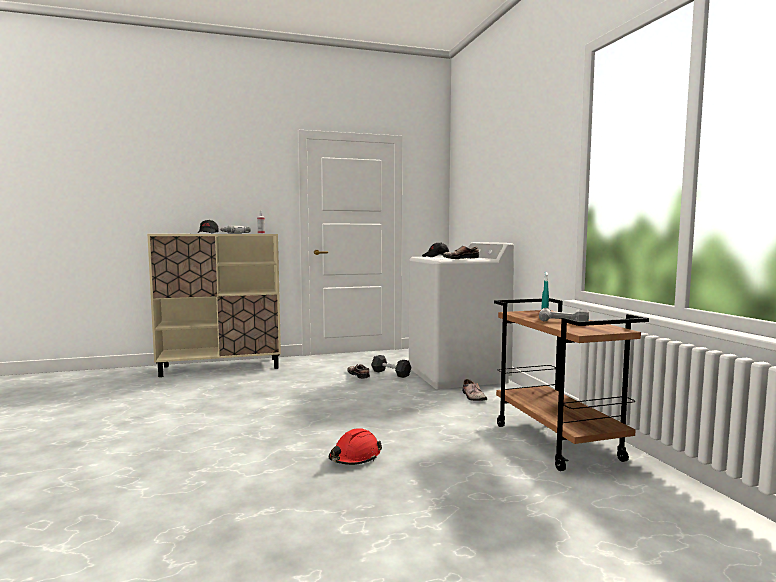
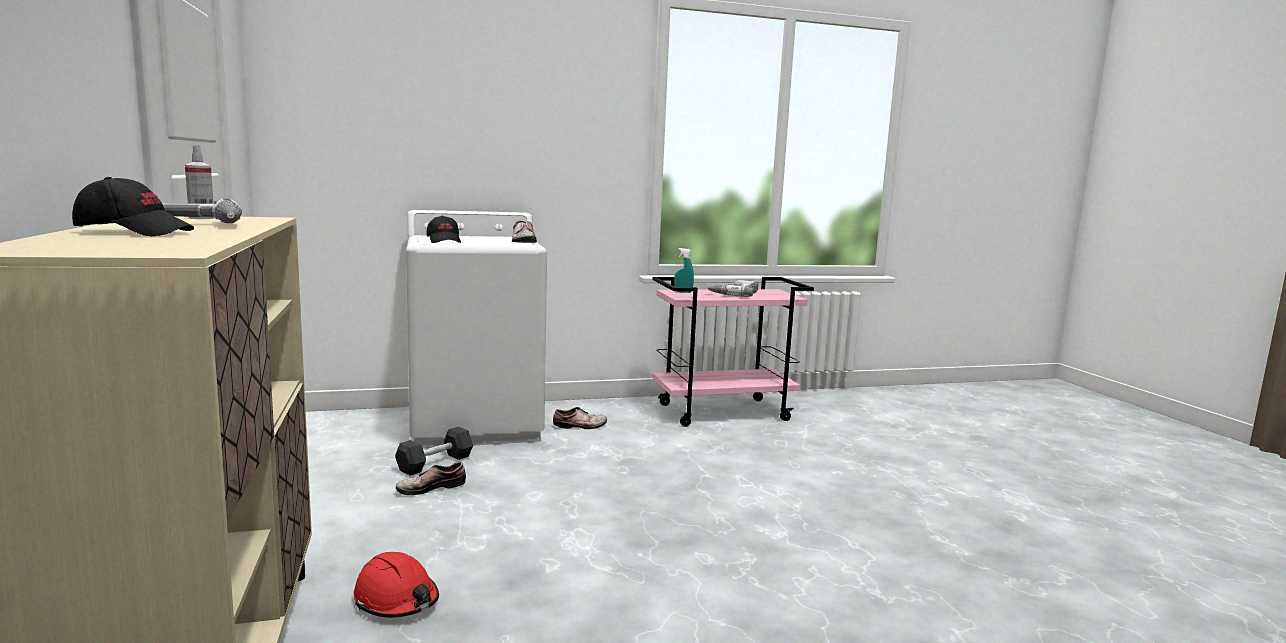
camera: 90 degrees left, 5 degrees up
(354, 458) = (794, 496): red hard hat -> red hard hat (397, 600)
(558, 442) = (724, 412): brown cart -> pink cart

